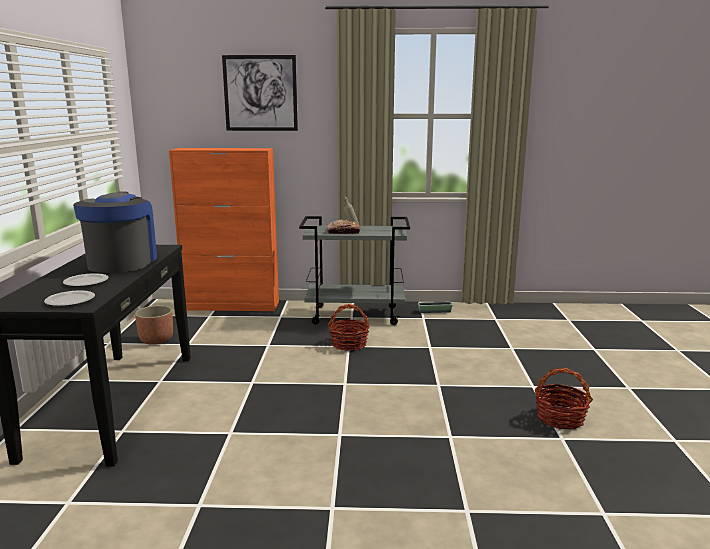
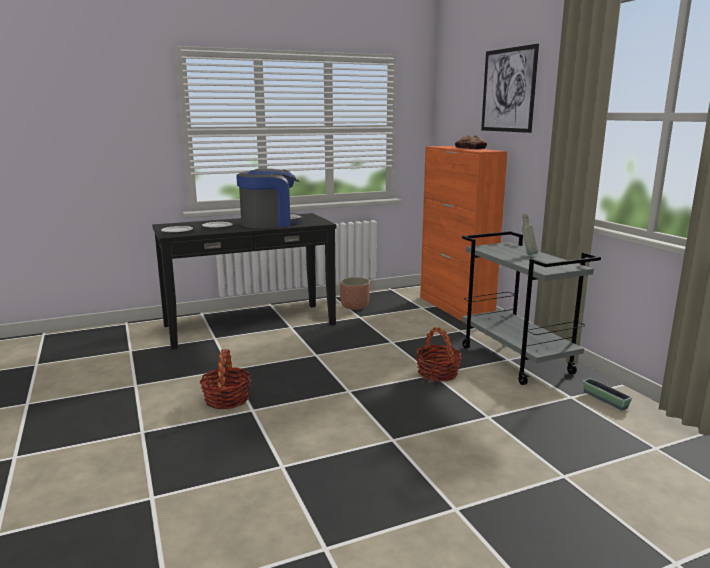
camera: 65 degrees right, 0 degrees up
(343, 232) = (504, 254): bread -> bread (470, 148)
(560, 418) = (378, 542): basket -> basket (227, 399)

